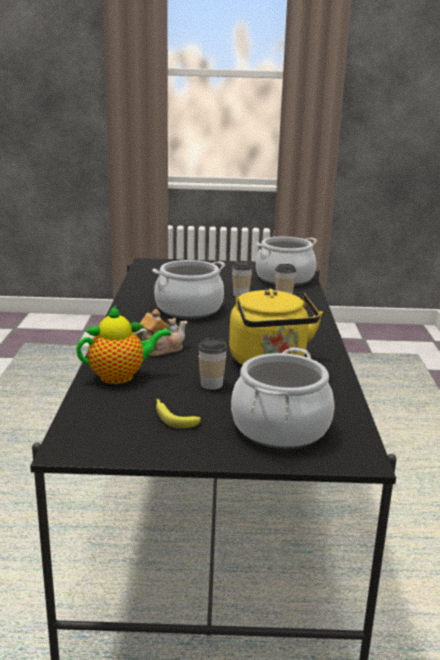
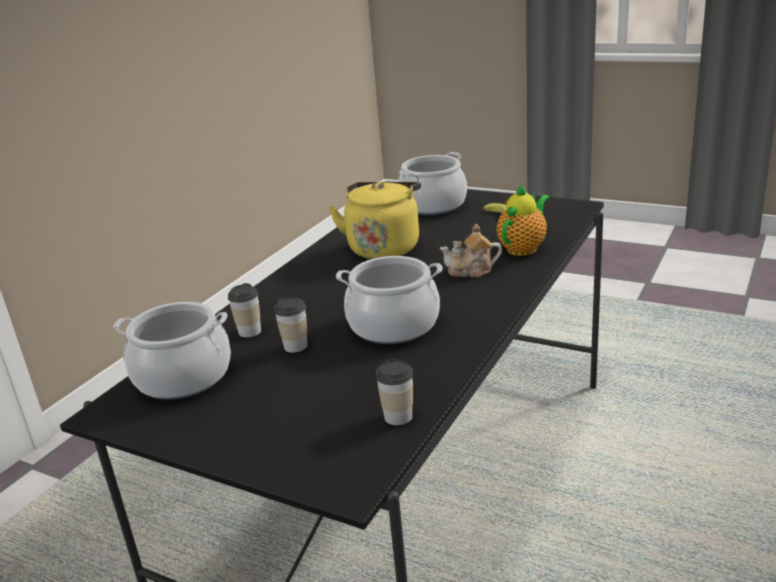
camera: 150 degrees left, 5 degrees up
(121, 376) = (523, 248): teapot -> teapot turned 120 degrees clockwise
(211, 384) = (452, 234): cup -> cup (398, 417)

